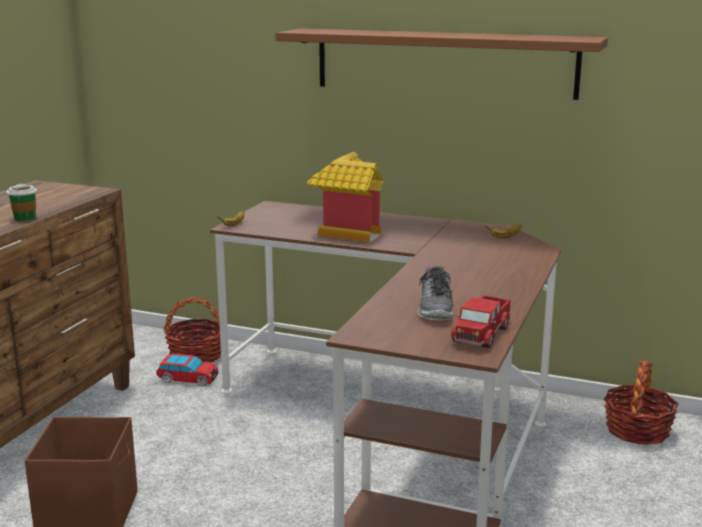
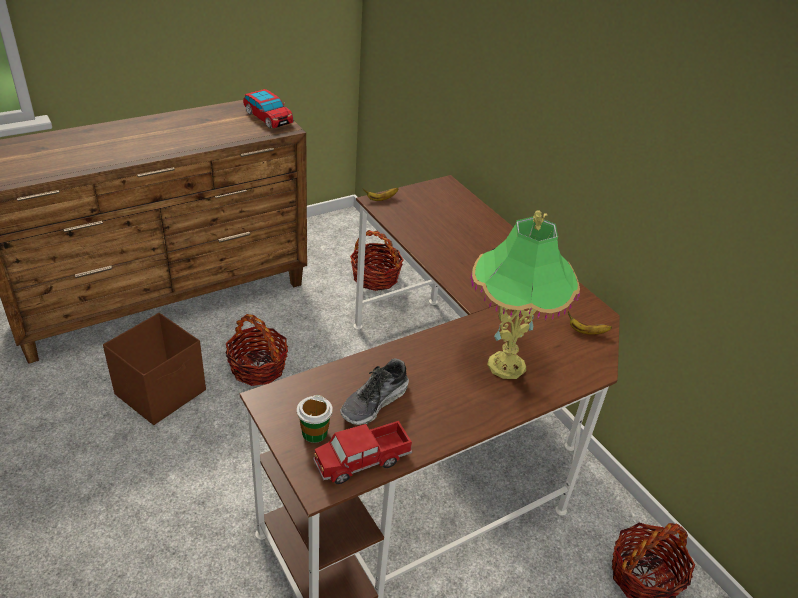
camera: 35 degrees right, 20 degrees up
(25, 218) = (192, 146): cup -> cup (314, 433)
(169, 455) = (258, 368): none -> basket
(187, 379) = (345, 299): toy car -> toy car (268, 117)
(345, 231) = (454, 251): toy house -> none
(444, 62) = (611, 116): brown shelf -> none
(486, 265) = (506, 366): none -> table lamp

